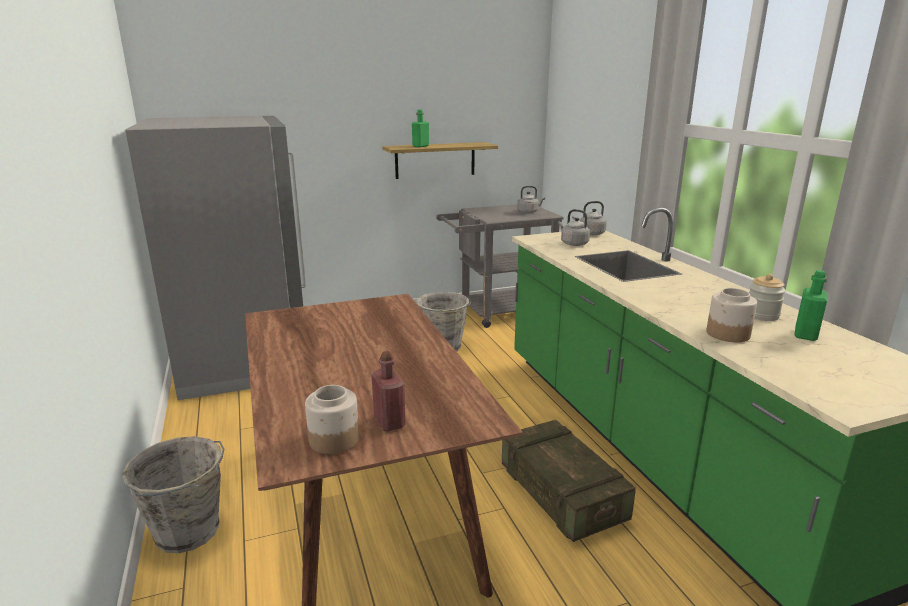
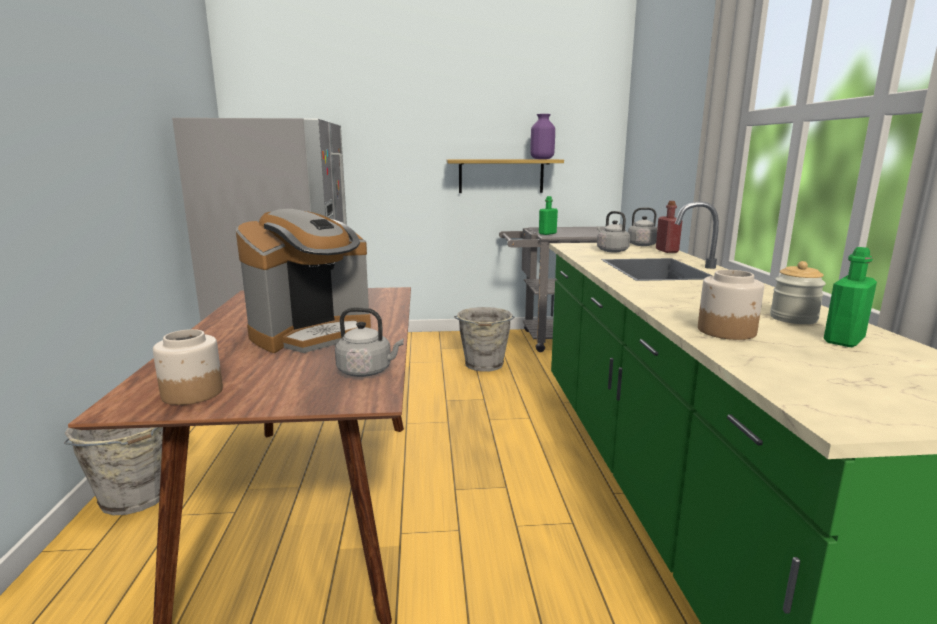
camera: 15 degrees right, 5 degrees down
(373, 361) = (312, 334): none -> coffee machine
(389, 422) = (266, 385): red bottle -> red bottle (667, 251)
(420, 146) = (482, 159): green bottle -> green bottle (547, 233)
(475, 144) = (541, 159): none -> purple vase
(528, 212) = (595, 232): grey kettle -> grey kettle (367, 371)
(561, 495) = (533, 527): crate -> none

